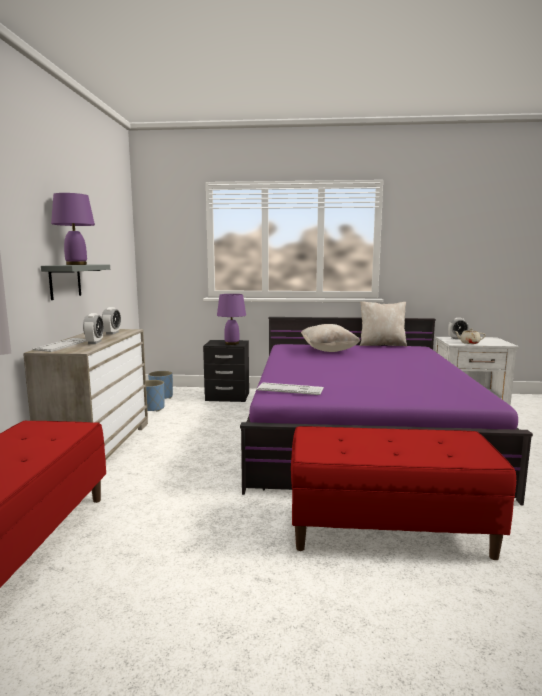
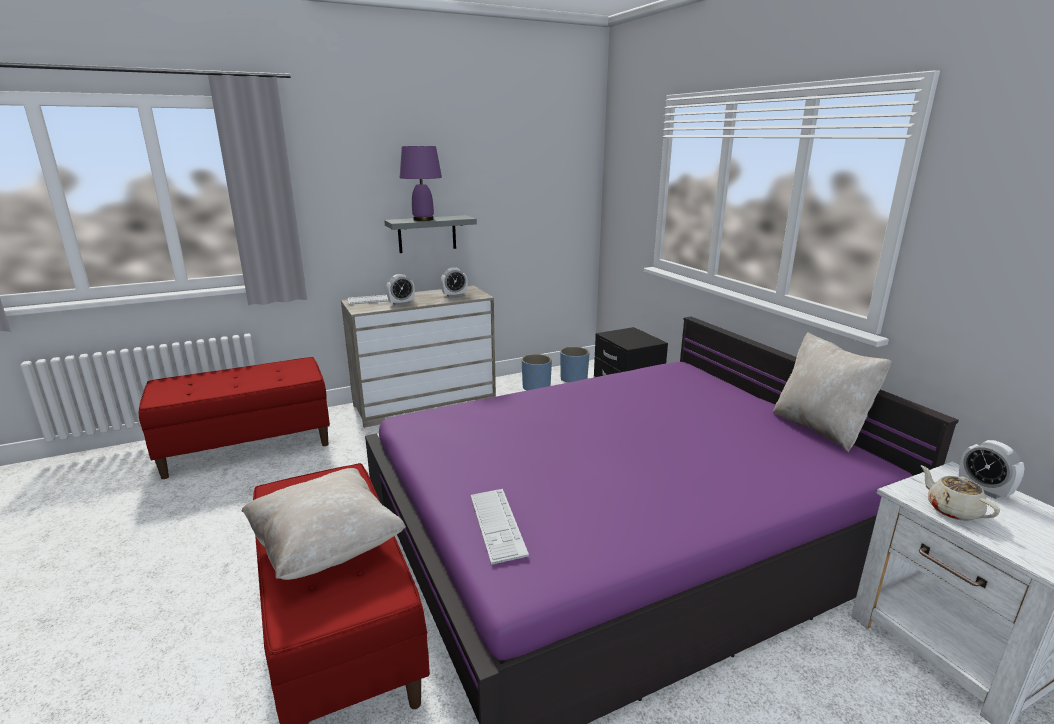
camera: 60 degrees right, 10 degrees up
(231, 343) = (630, 341): purple table lamp -> none
(290, 389) = (436, 423): keyboard -> keyboard (497, 525)
(328, 351) = (691, 399): beige pillow -> beige pillow (326, 547)

